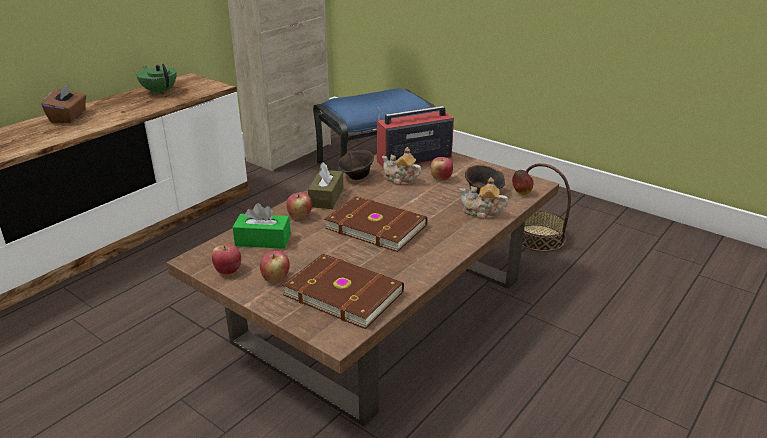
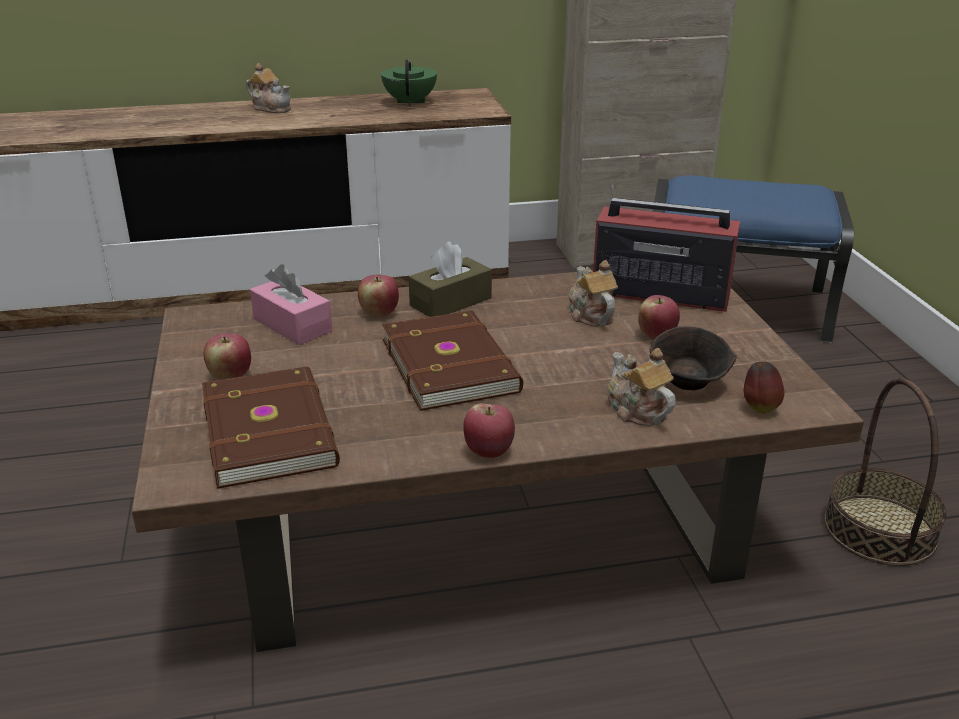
camera: 40 degrees right, 0 degrees up
(69, 117) = (271, 108): brown tissue box -> teapot
(228, 271) = (201, 345): apple -> apple (489, 452)
(263, 240) = (292, 325): green tissue box -> pink tissue box
(356, 177) = (534, 289): brown bowl -> none

